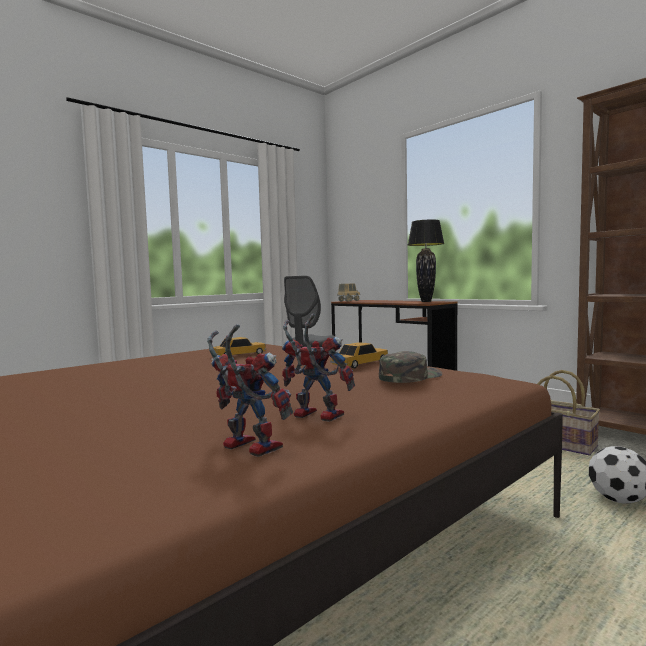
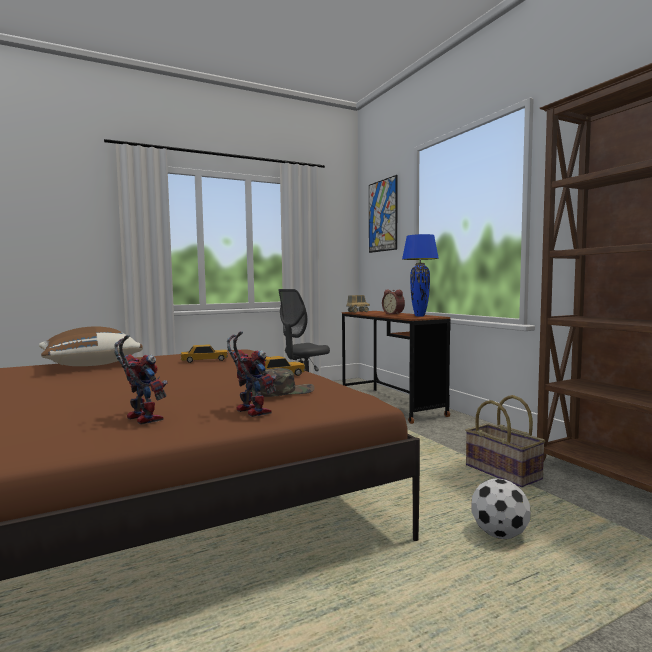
camera: 15 degrees right, 0 degrees up
(105, 368) = (90, 365): none -> brown pillow
(245, 447) = (48, 438): toy robot -> toy robot (249, 411)
(361, 203) = (383, 215): none -> picture
(393, 301) = (394, 314): none -> alarm clock
(425, 301) = (419, 316): black table lamp -> blue table lamp

